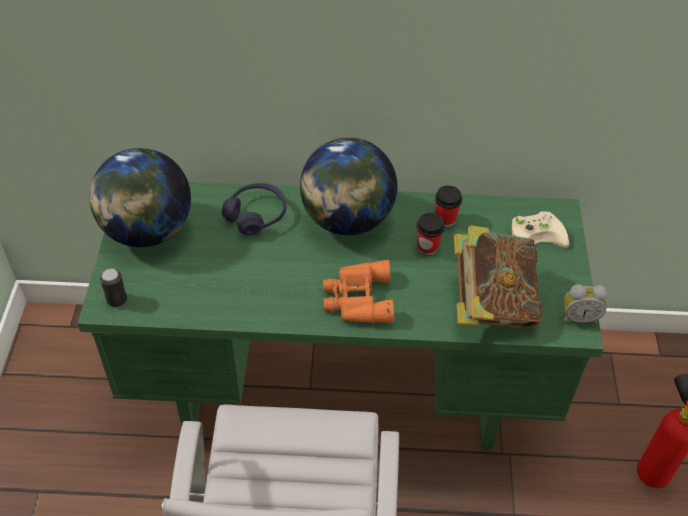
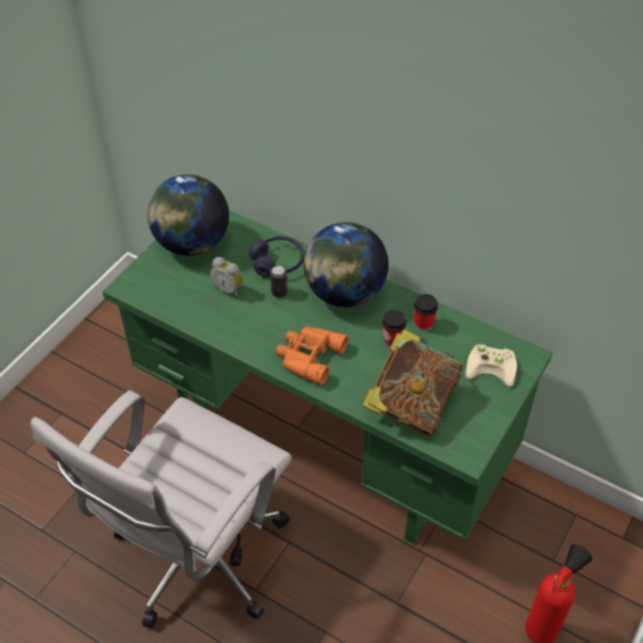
camera: 30 degrees right, 0 degrees up
(117, 300) = (138, 285): can -> can (279, 292)
(579, 317) = (476, 446): alarm clock -> alarm clock (229, 289)

